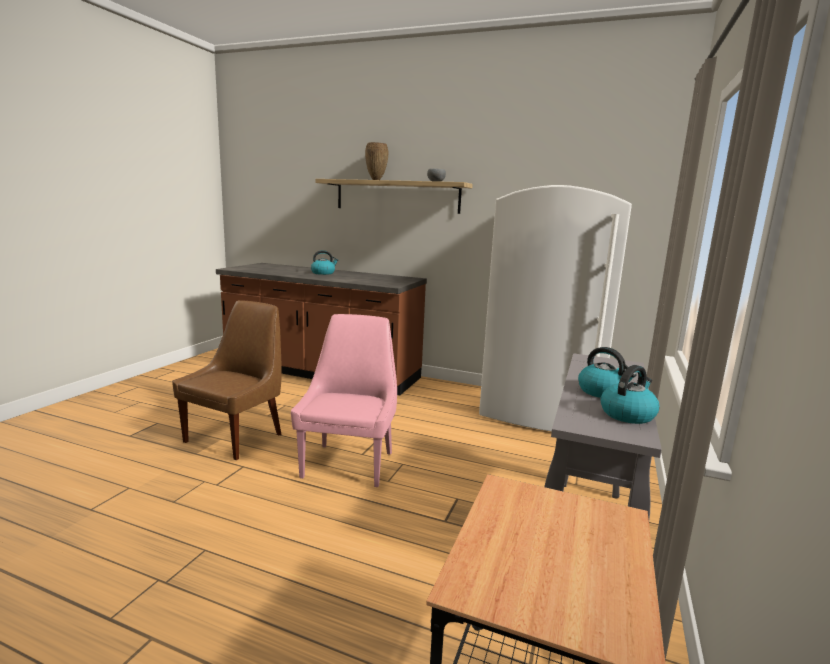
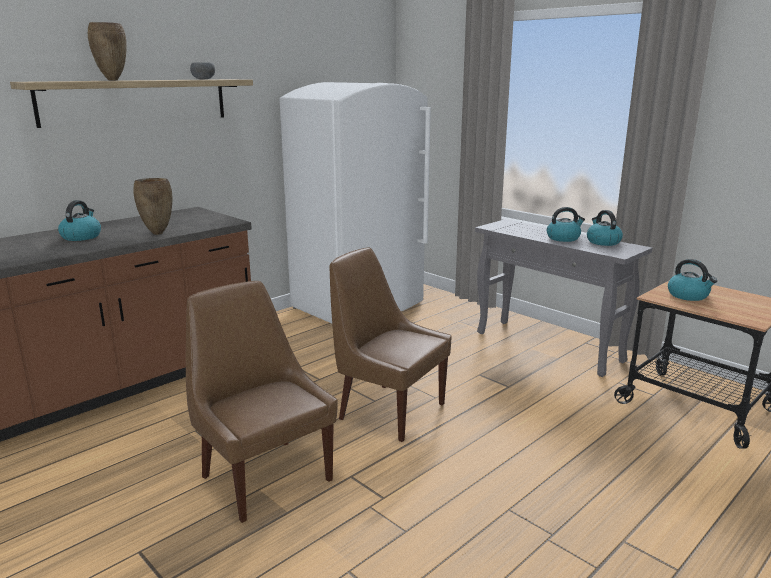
camera: 65 degrees left, 5 degrees up
(344, 279) = (158, 233): none -> brown vase
(349, 463) = (388, 410): pink chair -> brown chair
(544, 519) = (688, 295): none -> kettle

